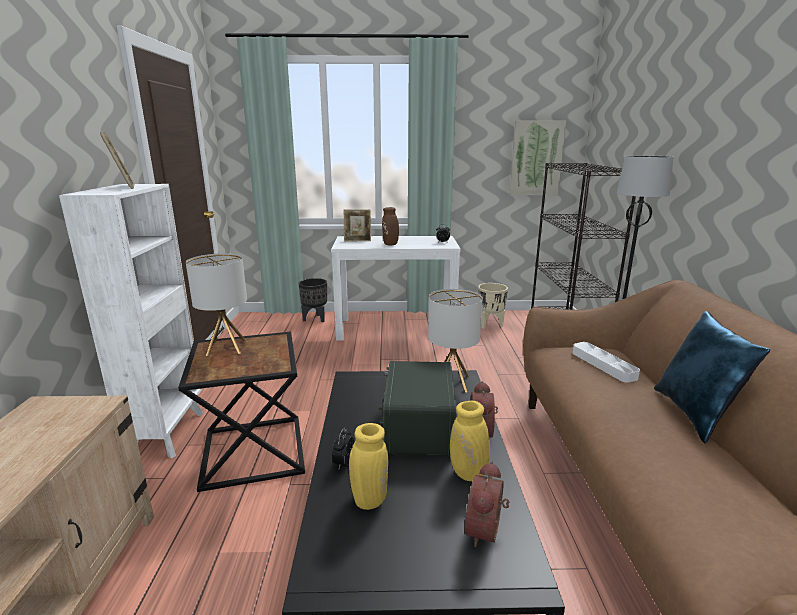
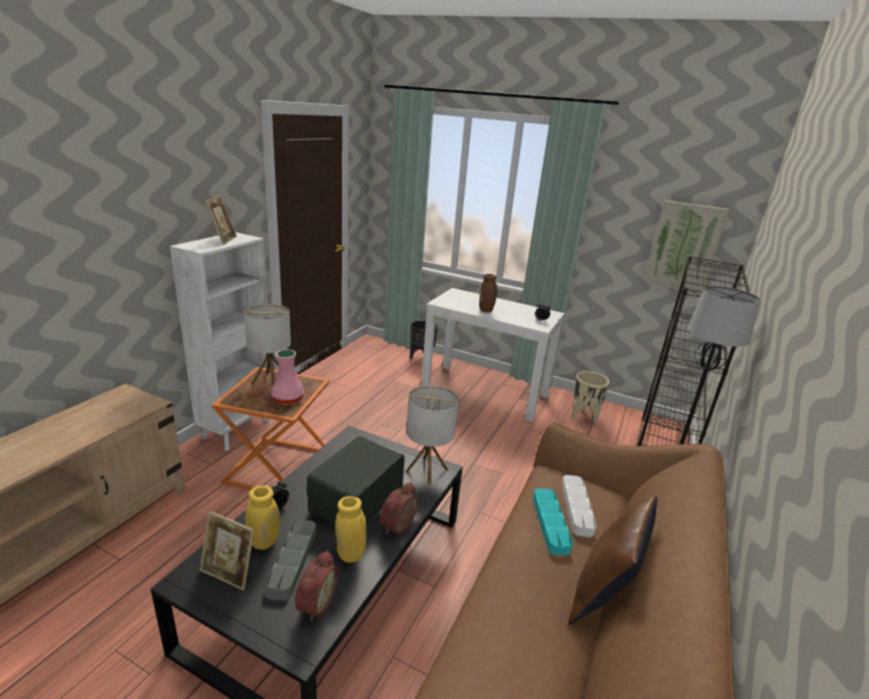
camera: 25 degrees right, 5 degrees up
(251, 451) = (278, 466): black side table -> orange side table
(268, 358) = (288, 400): none -> pink vase
(357, 240) = (463, 298): picture frame -> picture frame (229, 573)
(418, 503) = (293, 560): none -> grey tray
(487, 531) = (314, 603): alarm clock -> alarm clock turned 150 degrees clockwise
(601, 381) = (550, 523): none -> turquoise tray
(695, 414) = (602, 595): blue pillow -> brown pillow

